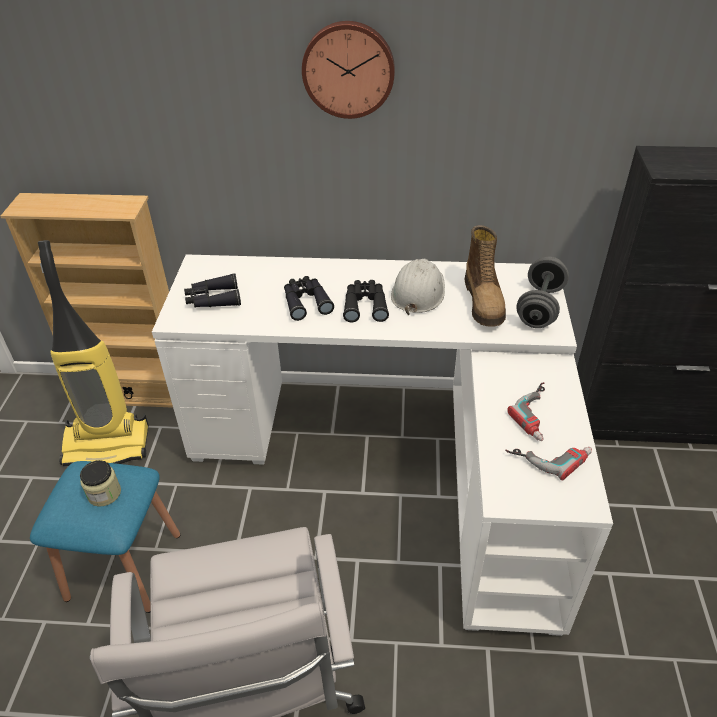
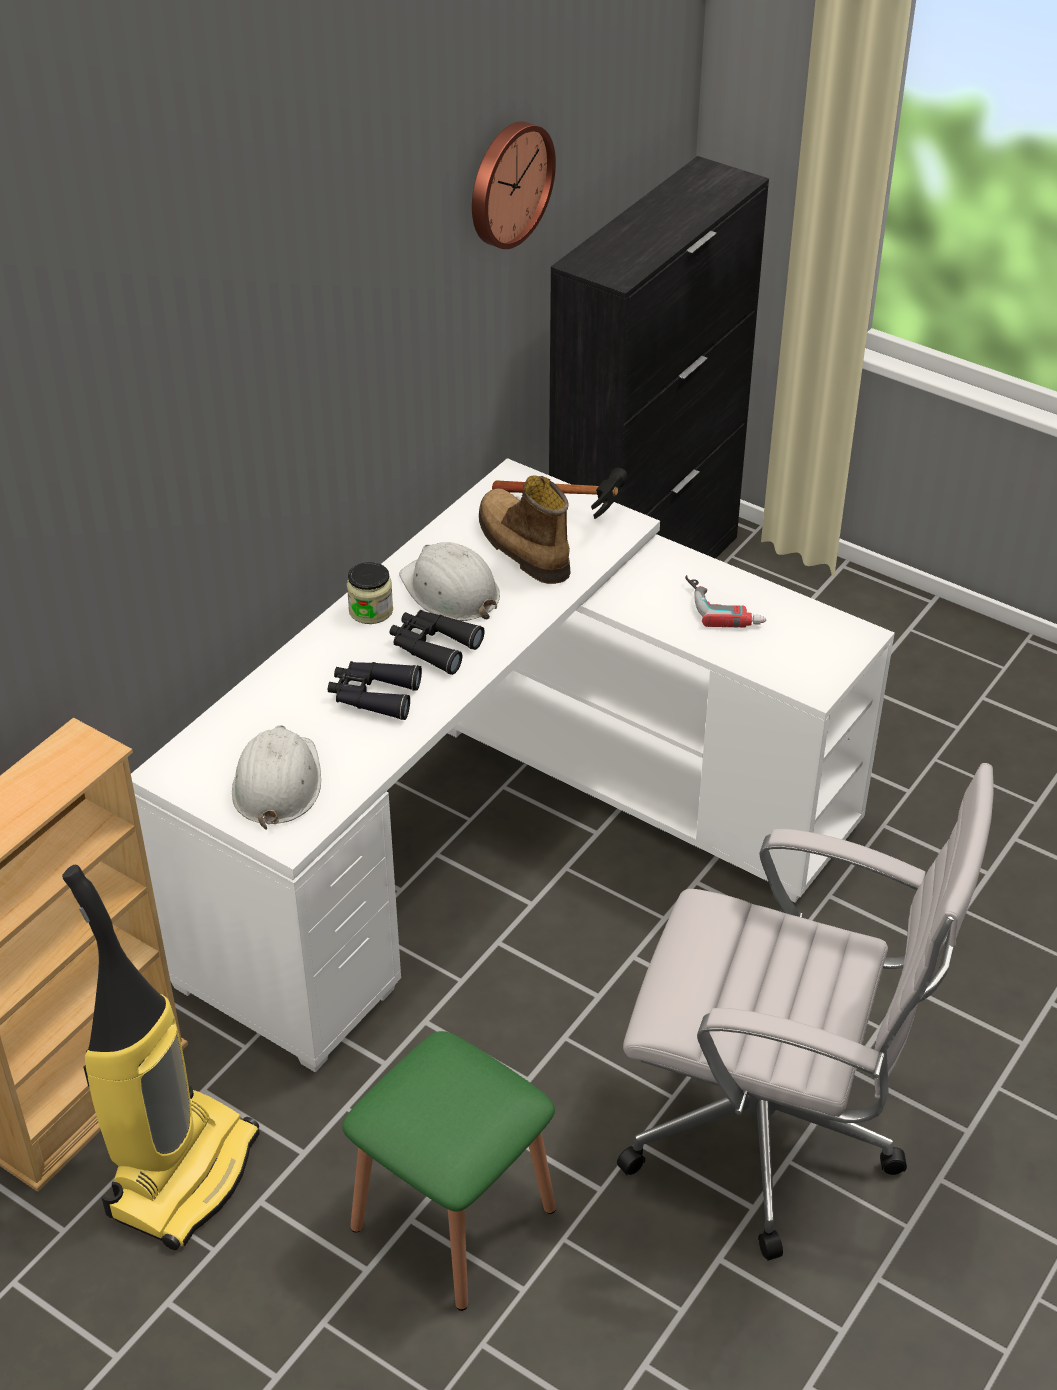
camera: 60 degrees left, 0 degrees up
(104, 493) = (456, 1086): jar -> jar (371, 610)
(124, 566) = (453, 1218): blue stool -> green stool
(213, 299) = (277, 783): black binoculars -> white hard hat
(348, 69) = (282, 357): wall clock -> wall clock (507, 183)
(484, 301) = (521, 547): boot -> boot turned 150 degrees counterclockwise
(539, 307) = (572, 512): grey dumbbell -> hammer
(549, 454) = (783, 628): power drill -> none

